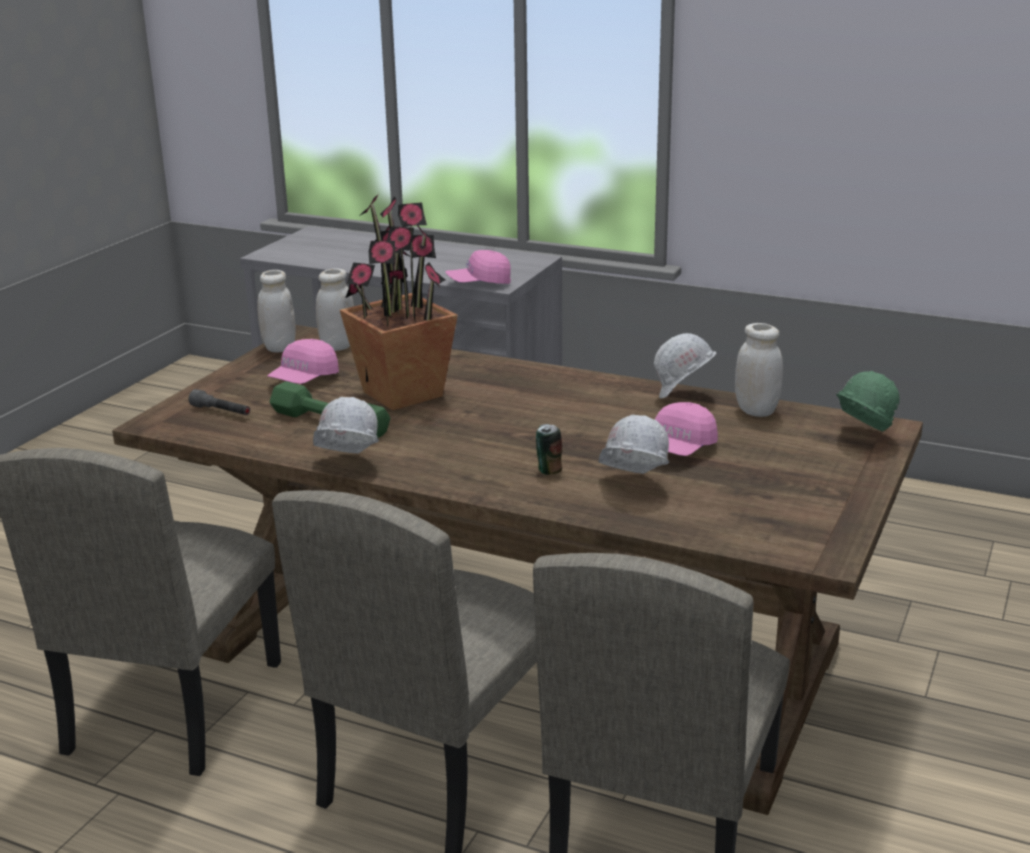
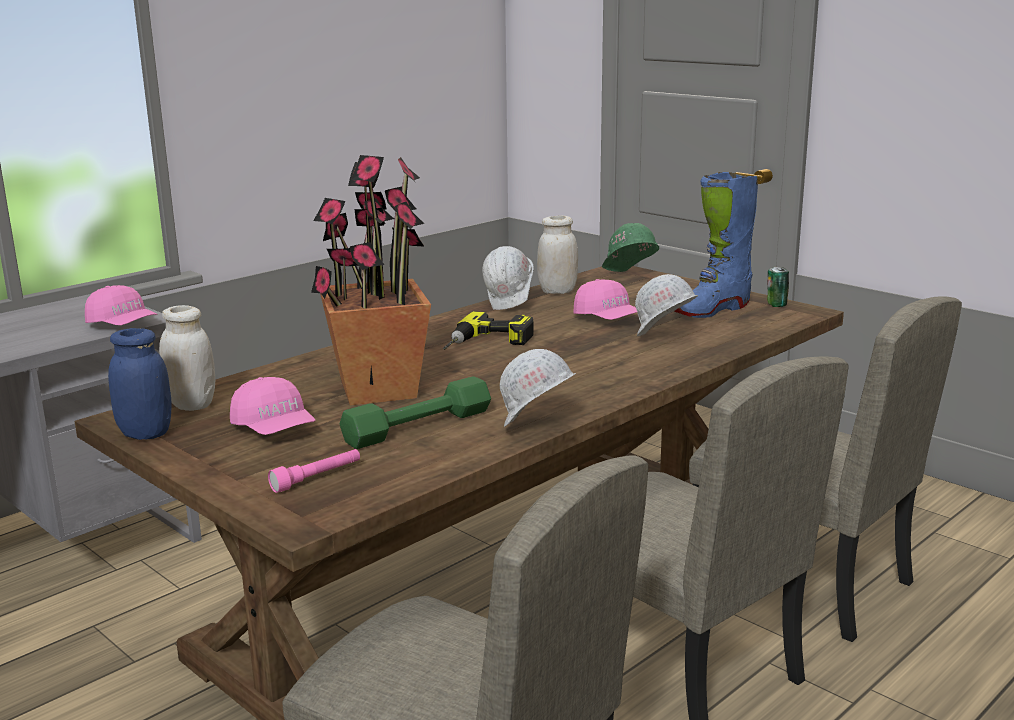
camera: 70 degrees left, 5 degrees down
(221, 412) = (317, 478): grey flashlight -> pink flashlight
(279, 347) = (145, 434): white jar -> blue jar
(479, 283) = (123, 325): pink cap -> pink cap turned 60 degrees counterclockwise
(548, 470) = (613, 359): can -> can (776, 305)
(549, 410) = (487, 344): none -> power drill
(767, 498) = (711, 310): none -> blue boot

